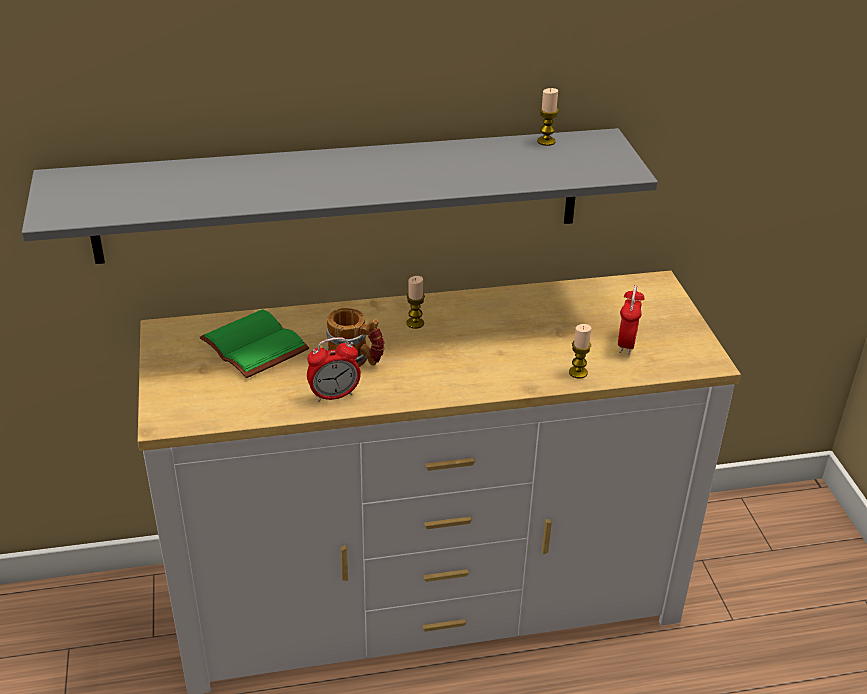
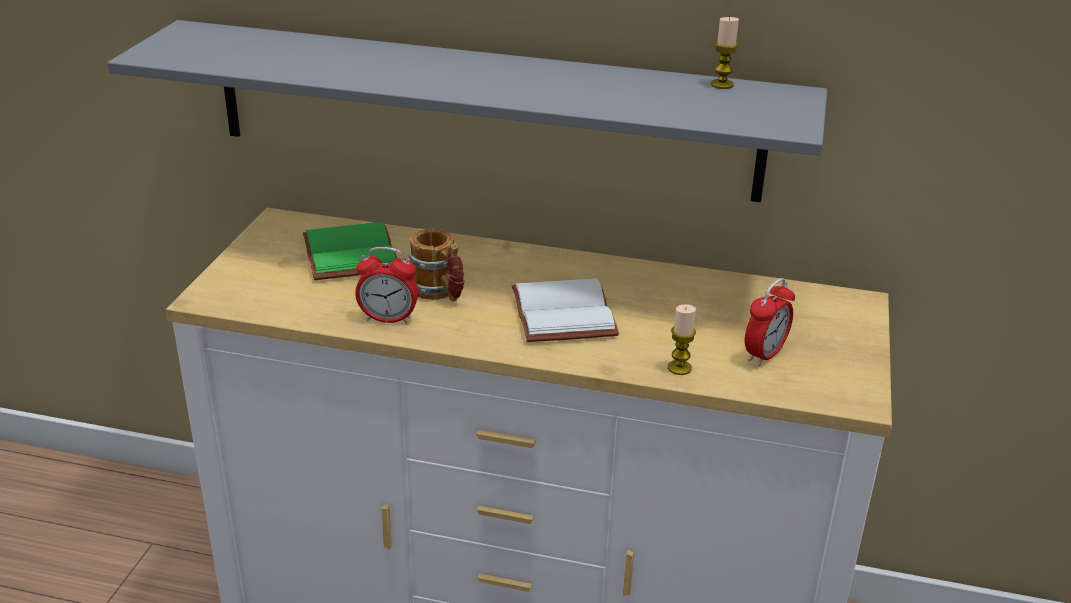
camera: 25 degrees right, 5 degrees down
(415, 323) = (534, 274): candle -> none
(460, 352) = (559, 313): none -> white book

